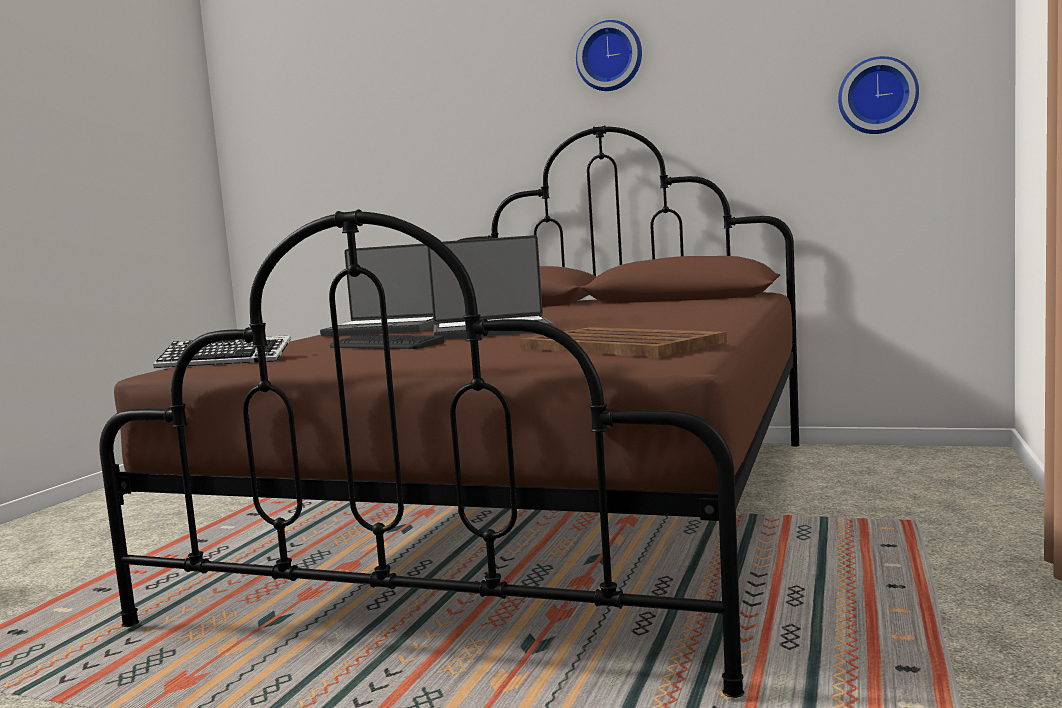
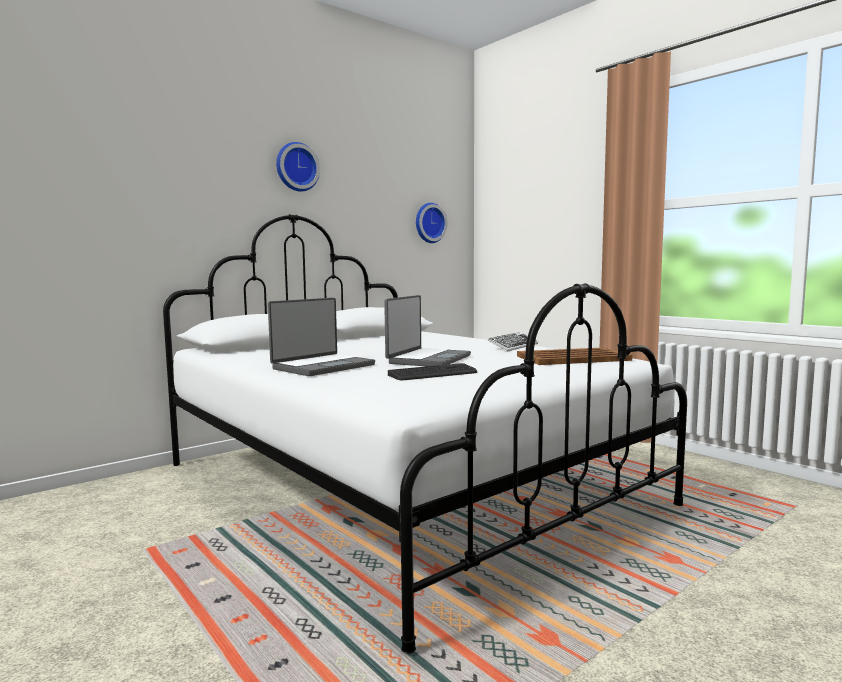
camera: 60 degrees left, 0 degrees up
(224, 361) = (403, 398): keyboard -> keyboard (513, 346)
(543, 516) = (401, 483): brown bed -> white bed

